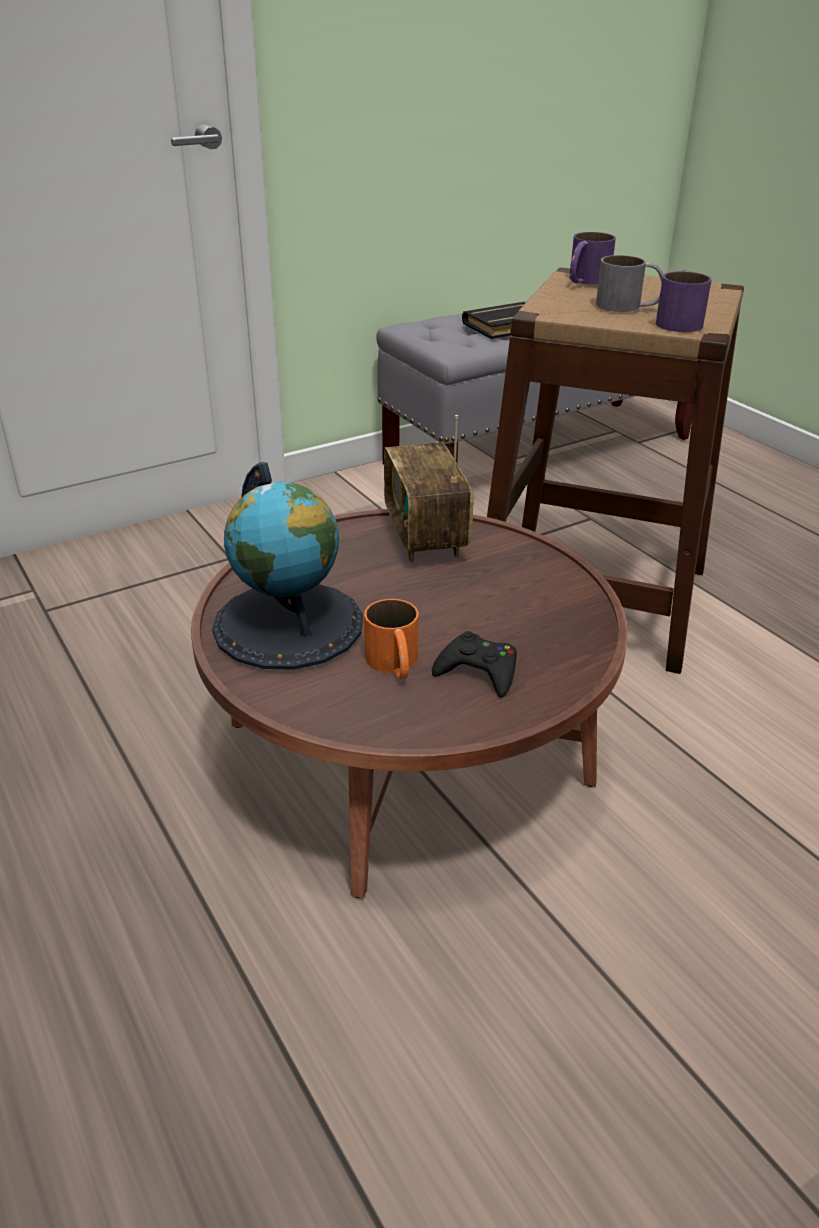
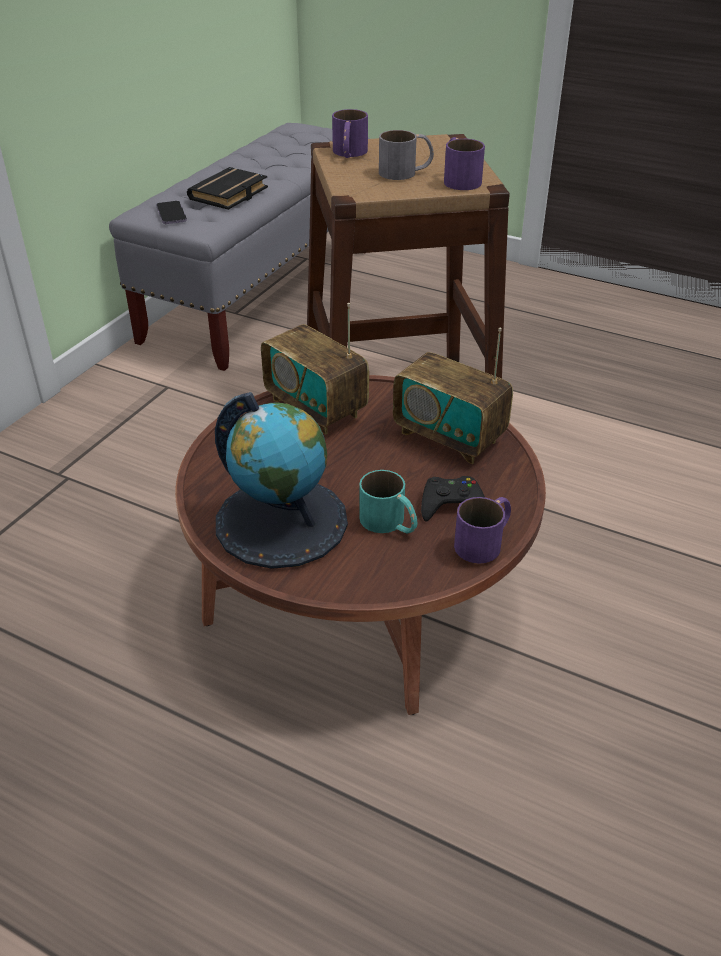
camera: 30 degrees left, 5 degrees up
(394, 665) = (390, 523): orange mug -> turquoise mug
(433, 333) = (171, 214): none -> phone
(476, 717) = (485, 541): none -> purple mug
(542, 606) = (449, 437): none -> radio

